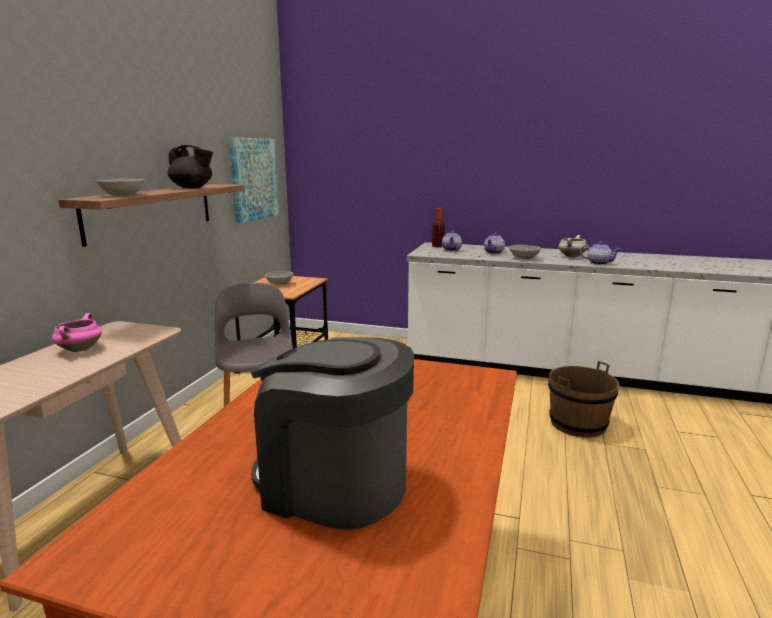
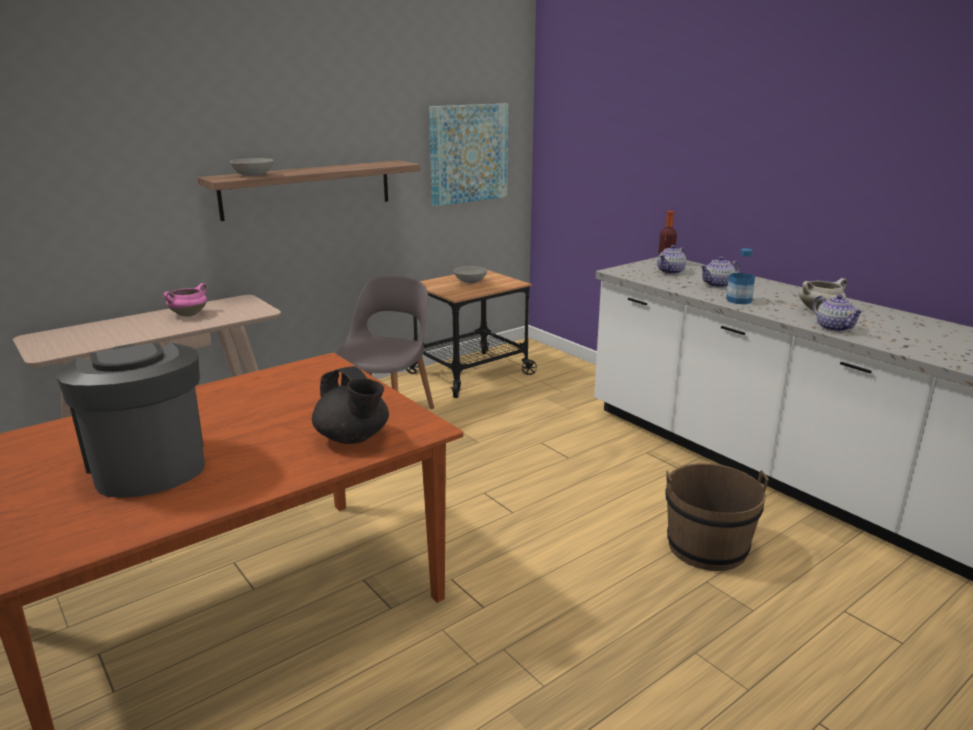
camera: 35 degrees right, 5 degrees up
(192, 188) = (350, 167): black teapot -> black teapot (353, 438)
(524, 258) = (739, 300): grey bowl -> bottle

